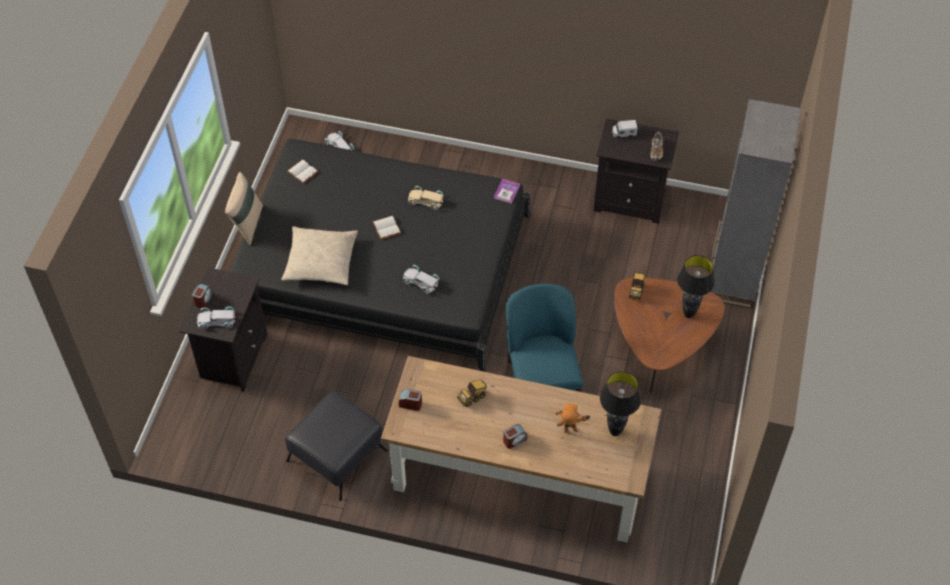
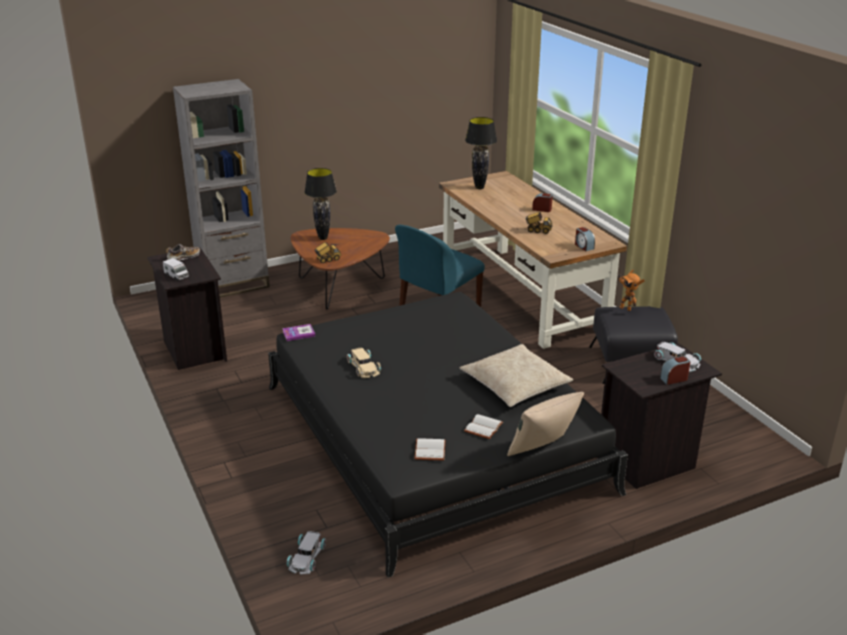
camera: 130 degrees left, 25 degrees down
(385, 228) = (428, 369): white book -> white book (484, 428)
(420, 281) = (457, 328): white toy car -> none
(571, 433) = (504, 197): toy robot -> toy robot (625, 308)

